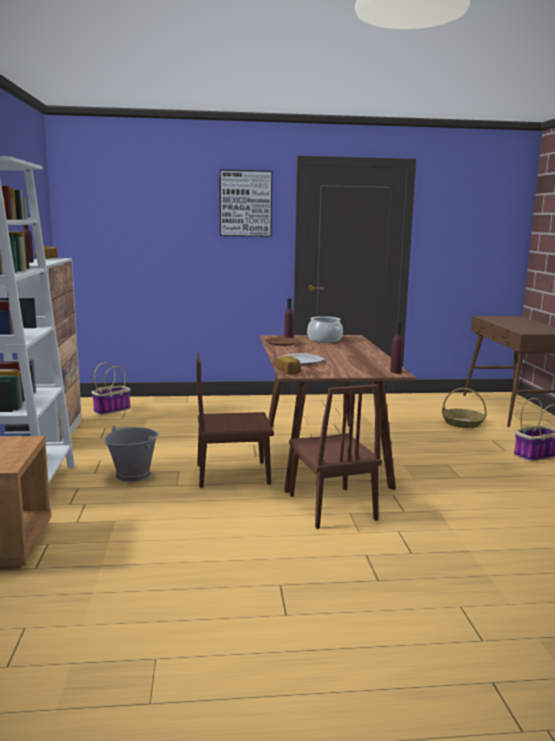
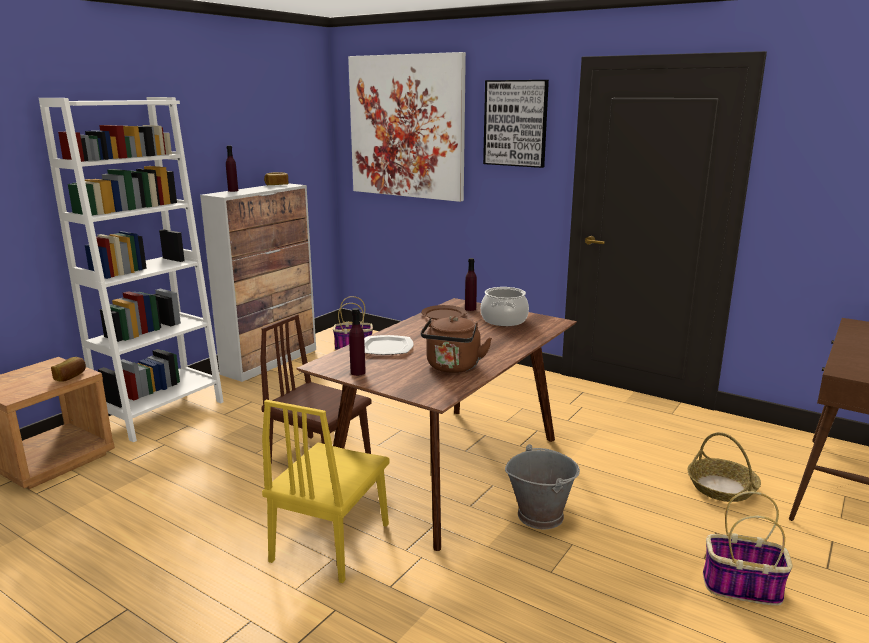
camera: 40 degrees right, 5 degrees up
(133, 475) = (244, 427): grey bucket -> grey bucket (540, 515)
(139, 207) = (406, 127): none -> picture
(289, 372) = (329, 362): bread -> bread (71, 376)
(331, 507) = (331, 542): brown chair -> yellow chair
(365, 361) = (453, 367): none -> brown kettle
(395, 371) = (442, 394): purple bottle -> purple bottle (358, 372)

